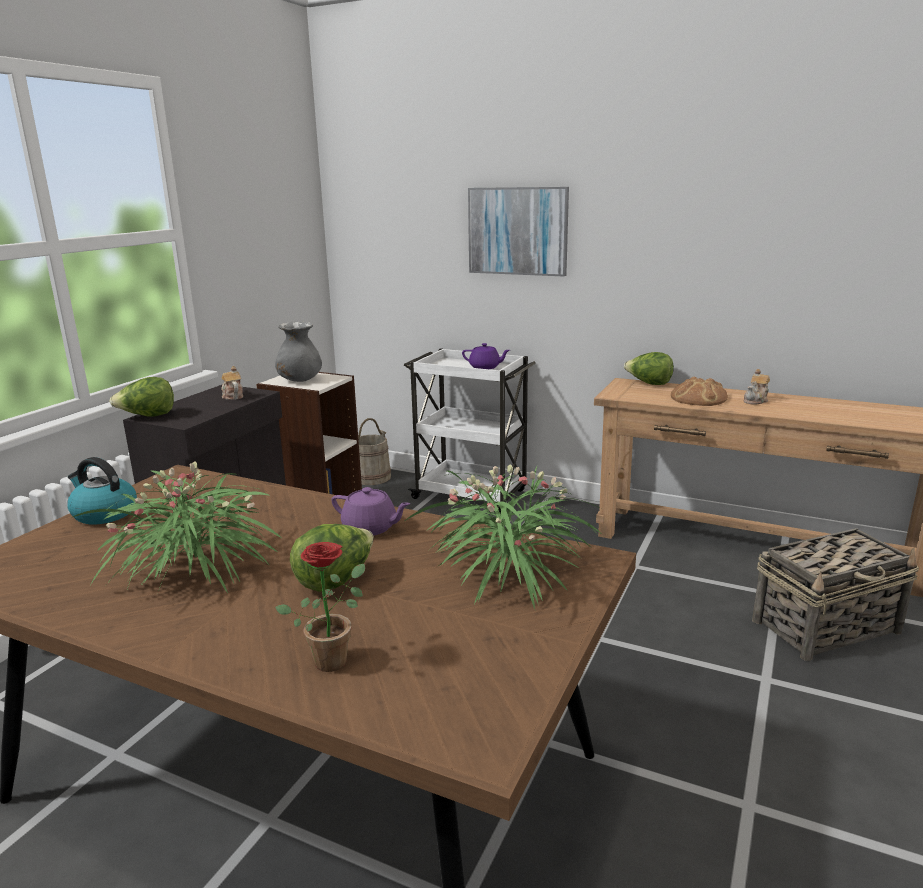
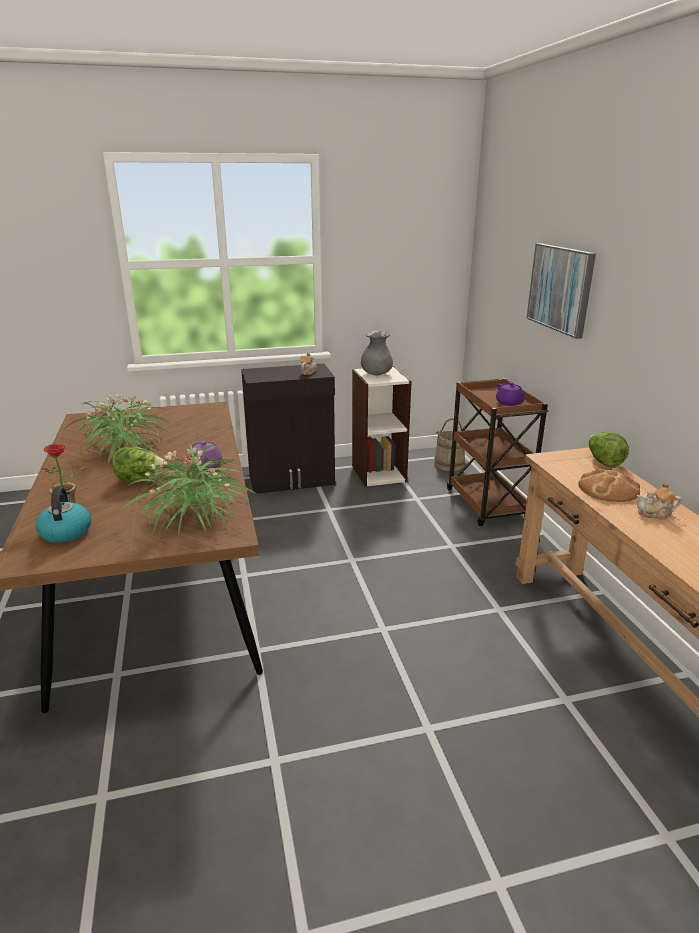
camera: 50 degrees right, 5 degrees up
(103, 513) = (157, 412): kettle -> kettle (66, 531)
(148, 416) = (251, 370): lettuce -> none
(472, 495) = (487, 505): white cart -> brown cart
(827, 626) = (553, 745): basket -> none

